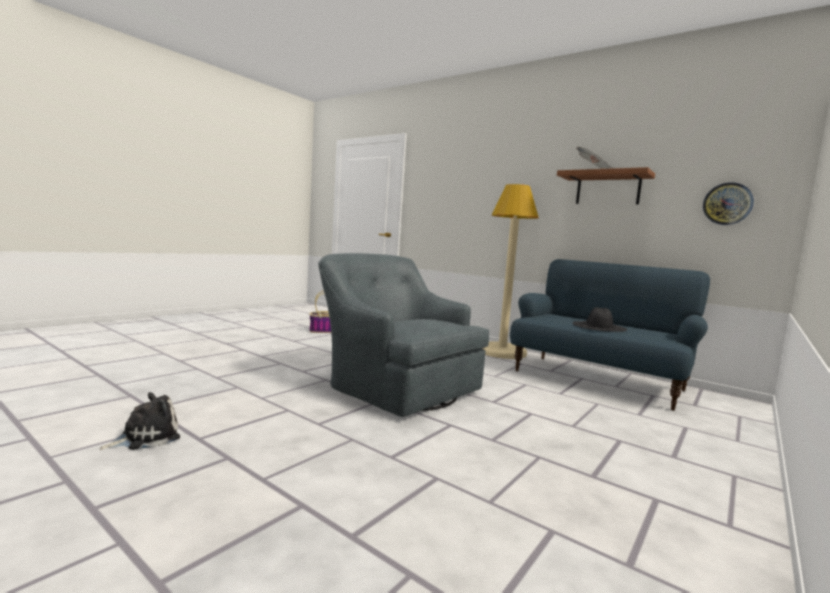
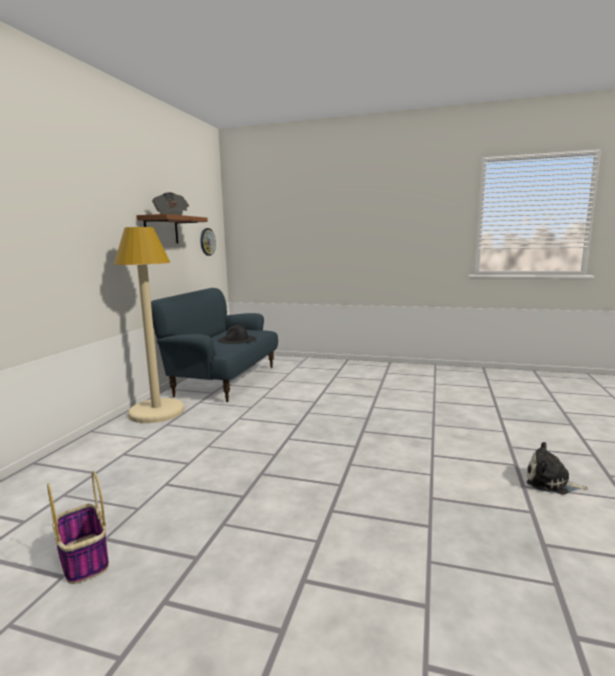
camera: 110 degrees left, 5 degrees up
(396, 387) = (328, 432): grey armchair -> none

